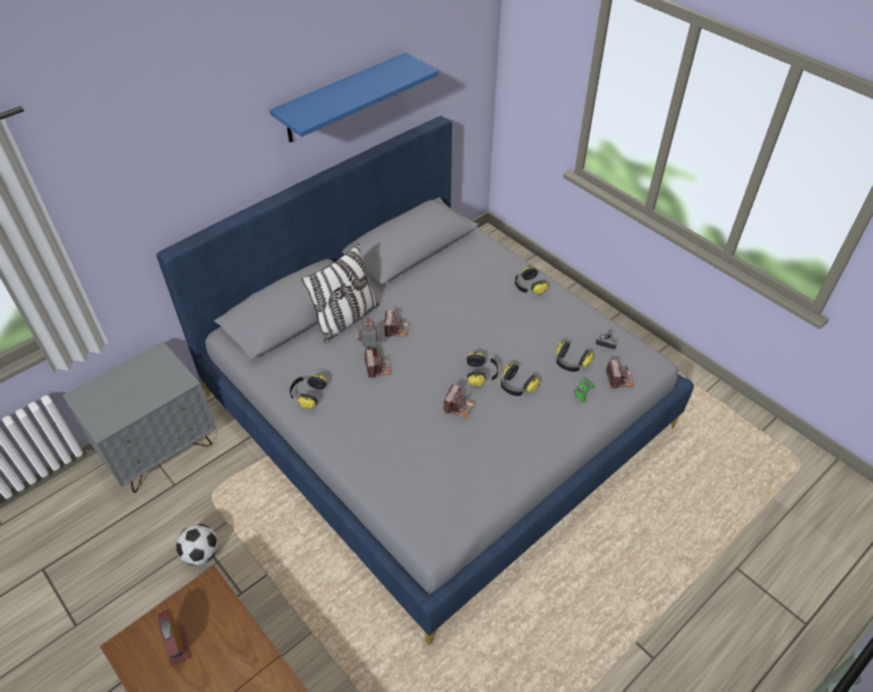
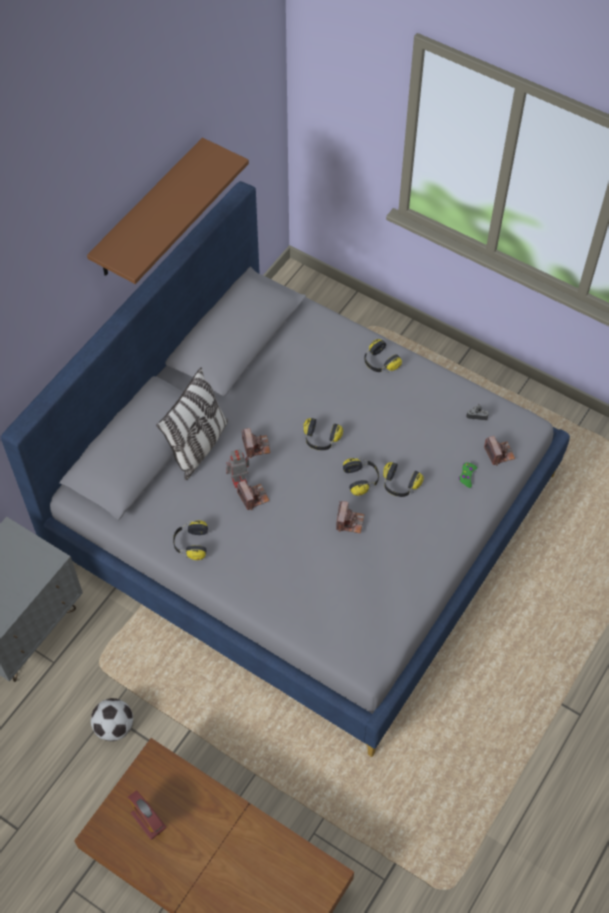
camera: 15 degrees left, 10 degrees up
(342, 98) = (148, 210): blue shelf -> brown shelf
(570, 363) = (446, 446): headphones -> headphones (320, 440)

